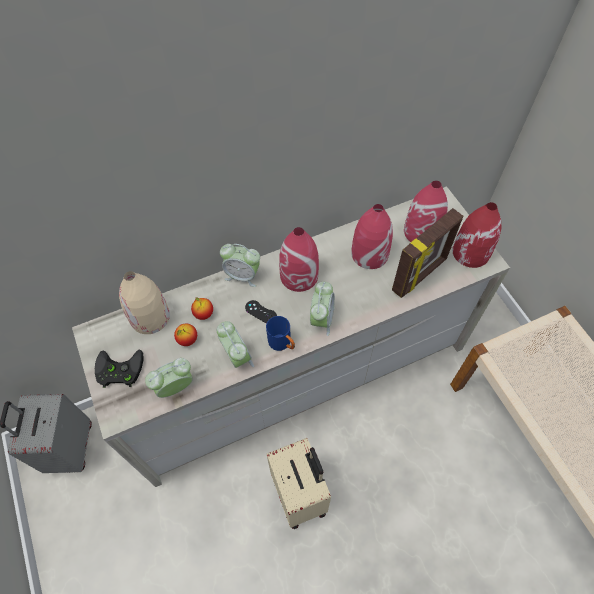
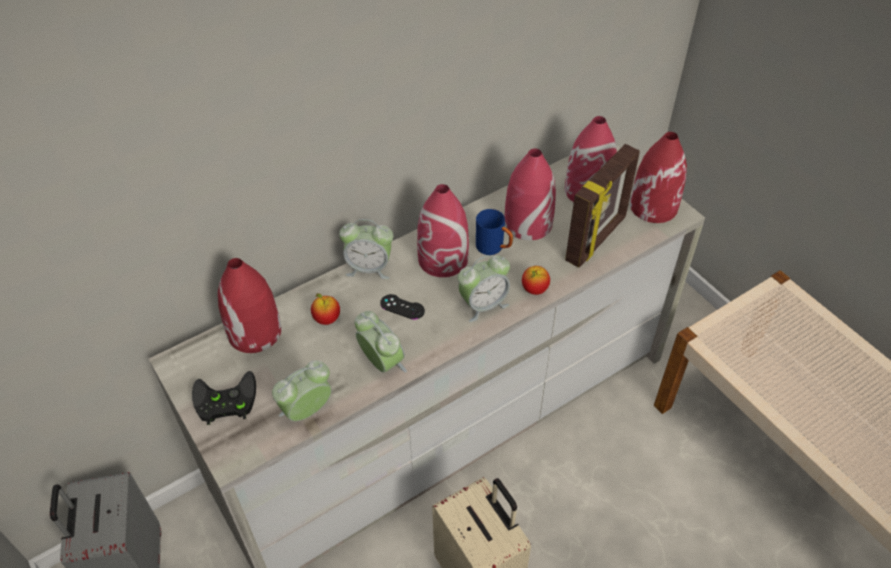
camera: 10 degrees left, 10 degrees down
(150, 317) = (254, 332): beige vase -> red vase
(187, 340) = (311, 352): apple -> apple (534, 289)
(282, 344) = (439, 340): blue mug -> blue mug (494, 248)
(321, 319) = (483, 305): alarm clock -> alarm clock turned 60 degrees clockwise

